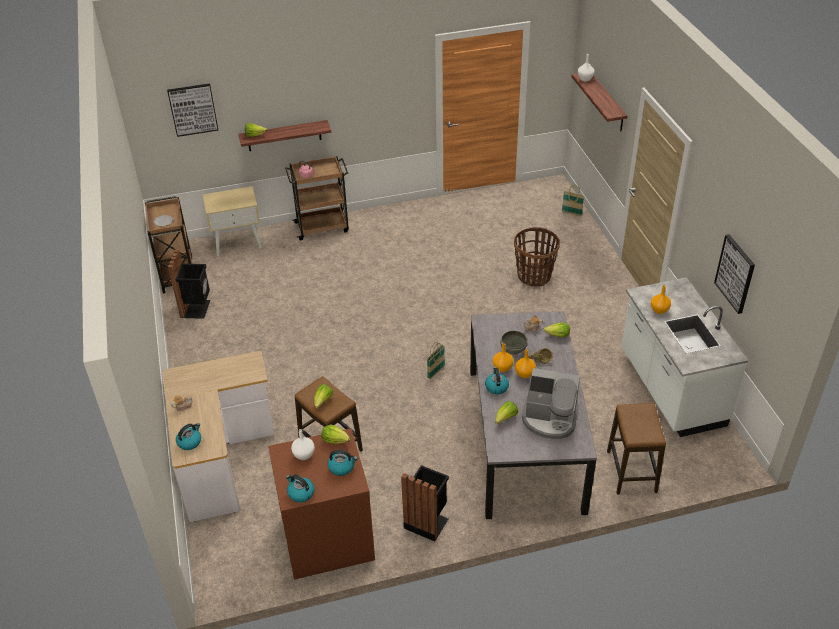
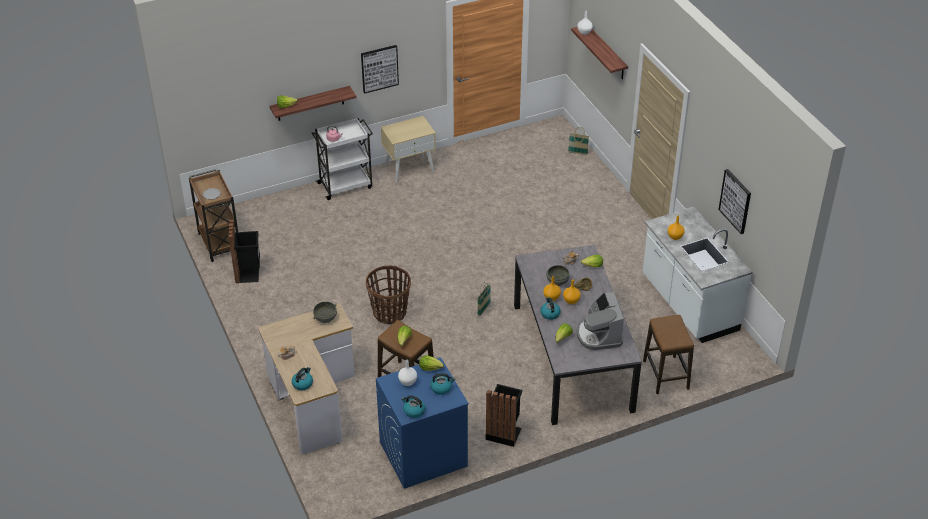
camera: 10 degrees left, 0 degrees up
(193, 109) = (230, 87): picture -> picture (379, 68)
(237, 242) = (268, 207): beige nightstand -> beige nightstand (409, 168)
(239, 367) = (325, 318): none -> grey bowl
(322, 227) = (346, 185): brown cart -> white cart
(326, 538) = (423, 454): brown washing machine -> blue washing machine
(534, 276) = (554, 215): basket -> basket (390, 313)
(549, 419) = (598, 335): coffee machine -> coffee machine turned 75 degrees clockwise

